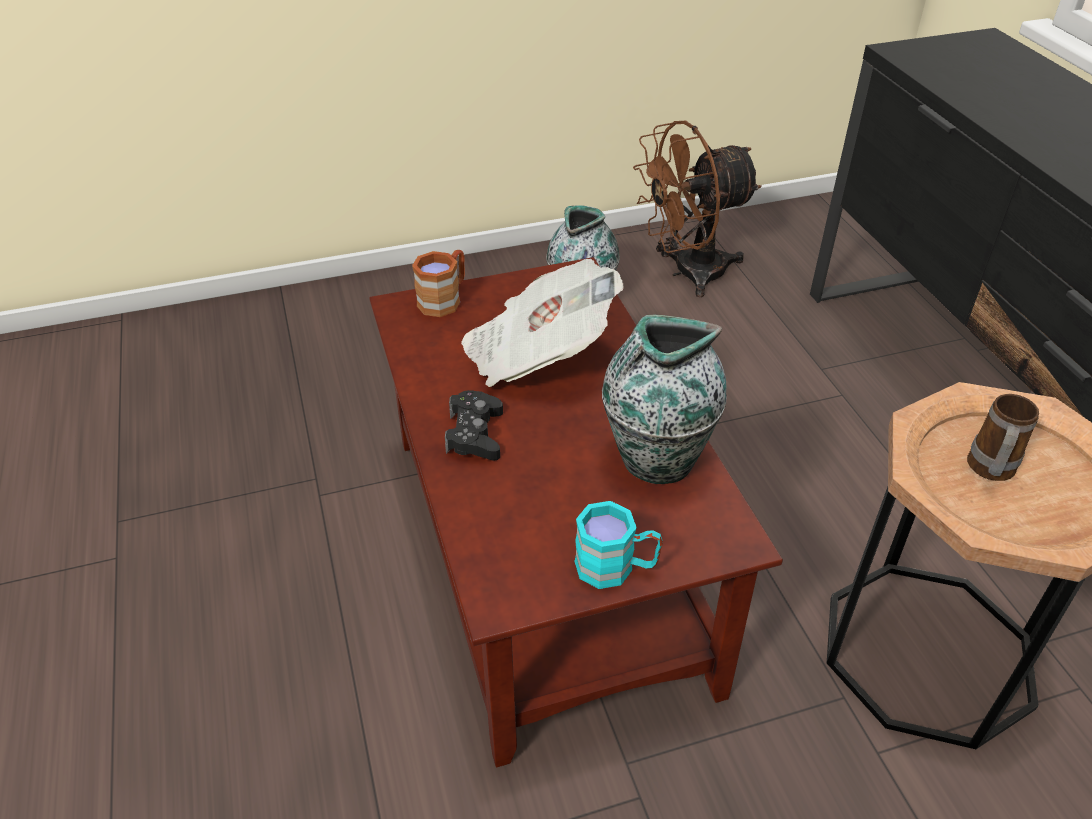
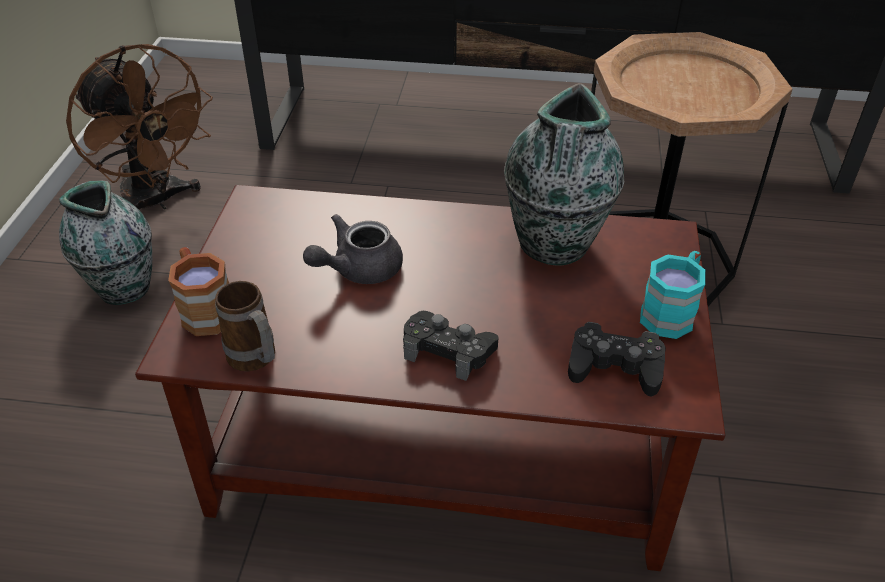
camera: 65 degrees left, 0 degrees up
(515, 542) = (615, 367): none -> black game controller
(537, 354) = (358, 269): newspaper -> grey teapot
(687, 273) = (157, 202): brown fan -> brown fan turned 45 degrees counterclockwise
(989, 472) = (680, 90): mug -> mug (256, 361)

